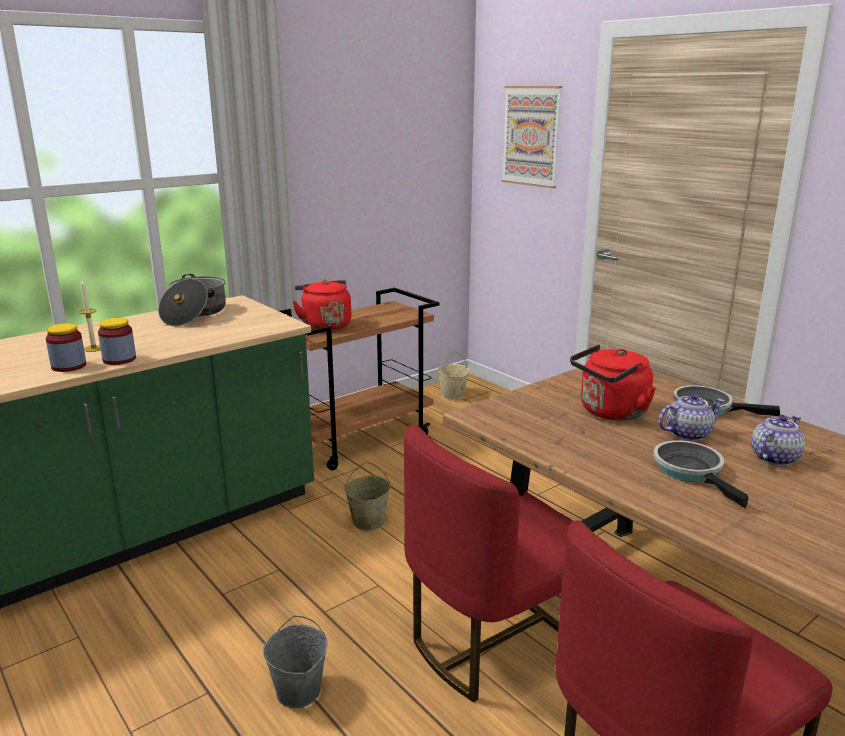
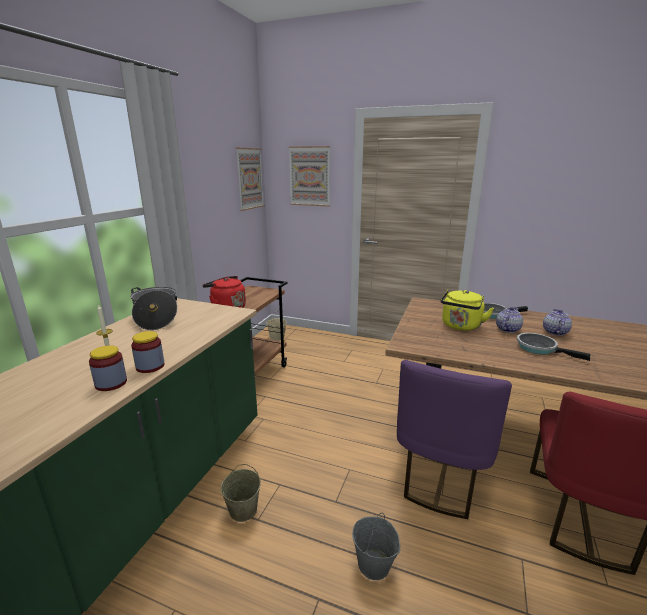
camera: 30 degrees left, 0 degrees up
(369, 521) = (304, 430): beige bucket -> beige bucket (243, 509)
(437, 137) = (249, 178): none -> picture
(496, 641) = (441, 476): red chair -> purple chair
(610, 412) = (460, 326): red kettle -> yellow kettle

